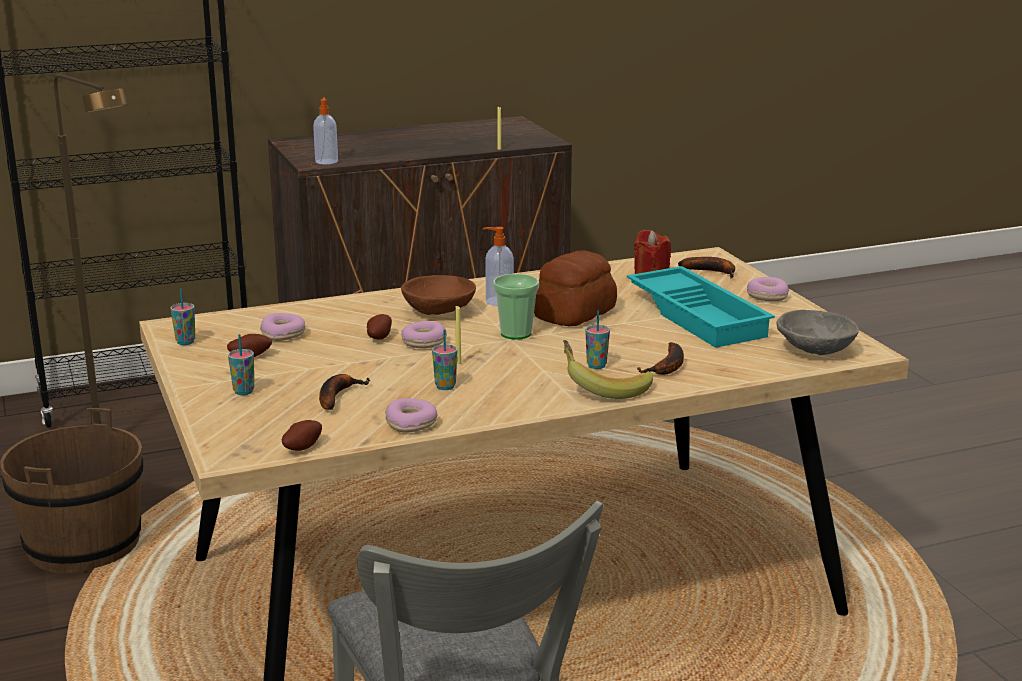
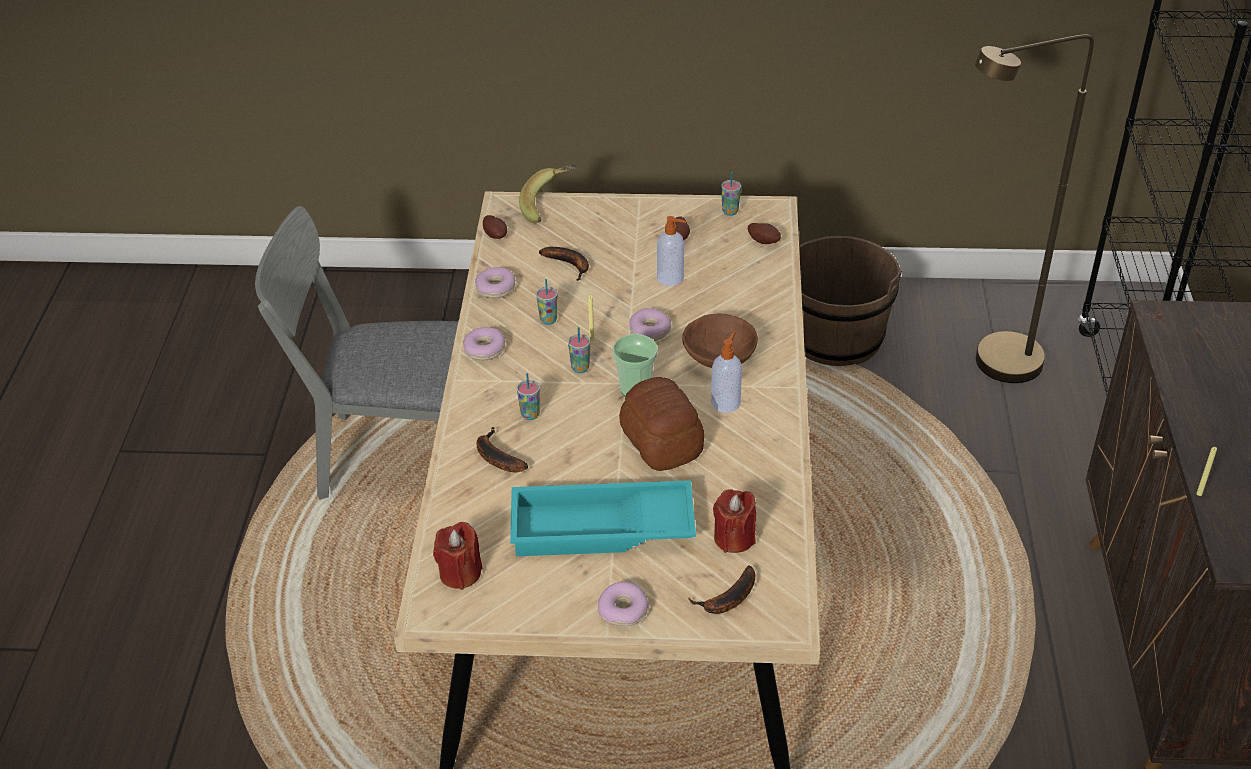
camera: 115 degrees right, 20 degrees up
(243, 392) = (609, 225): cup -> cup (580, 368)
(283, 334) = (717, 261): donut -> donut (484, 350)
(326, 161) = (1168, 327): soap dispenser -> soap dispenser (671, 278)
(378, 337) = (677, 309): potato -> potato (764, 241)
(603, 388) = (483, 403): banana -> banana (550, 206)
(813, 351) = (460, 573): grey bowl -> red candle

